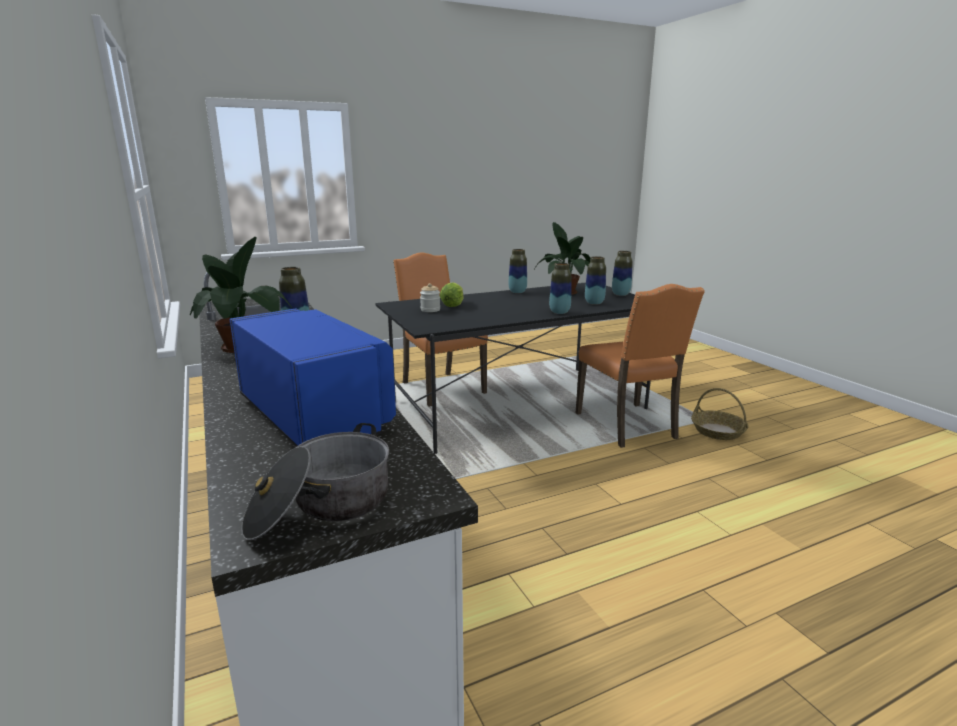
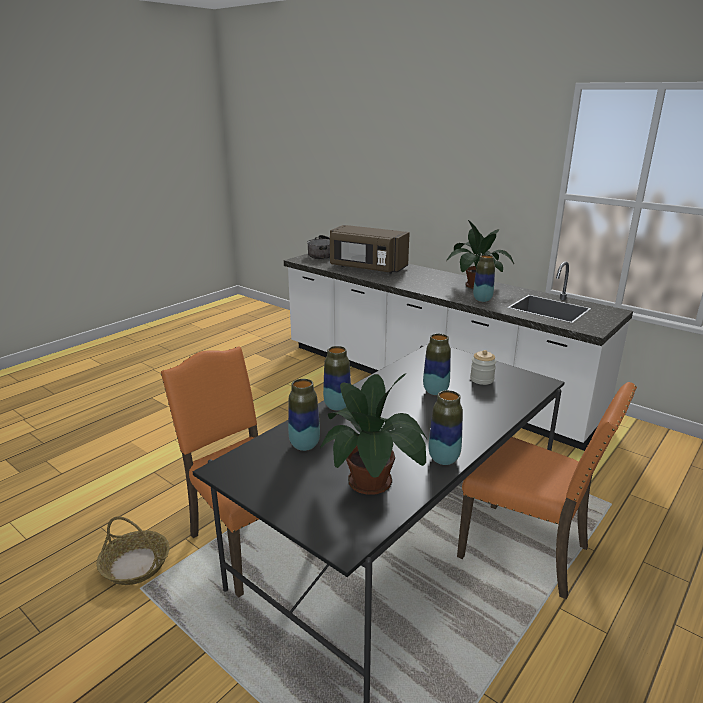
camera: 155 degrees right, 5 degrees up
(315, 416) = (367, 268): blue microwave -> brown microwave
(453, 305) = (475, 396): lettuce -> none
(620, 294) = (270, 495): vase -> vase (435, 391)

